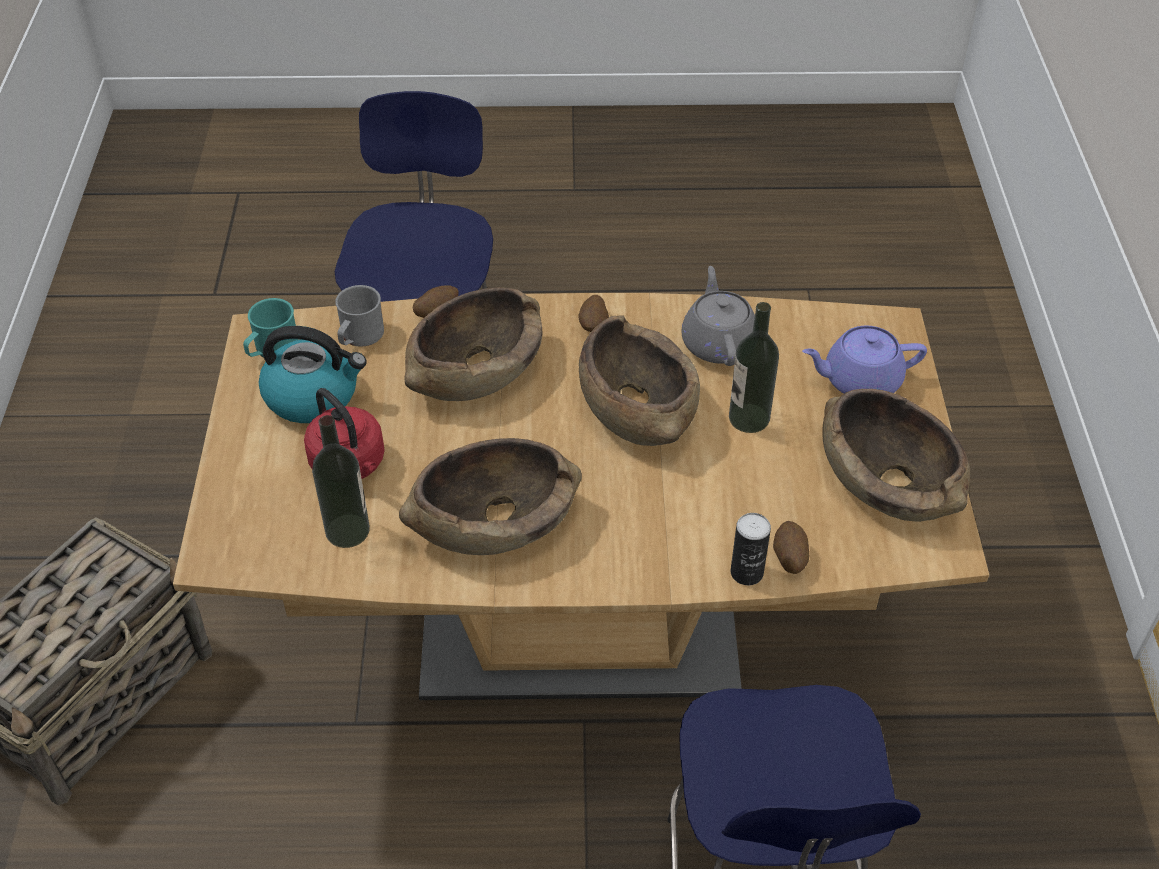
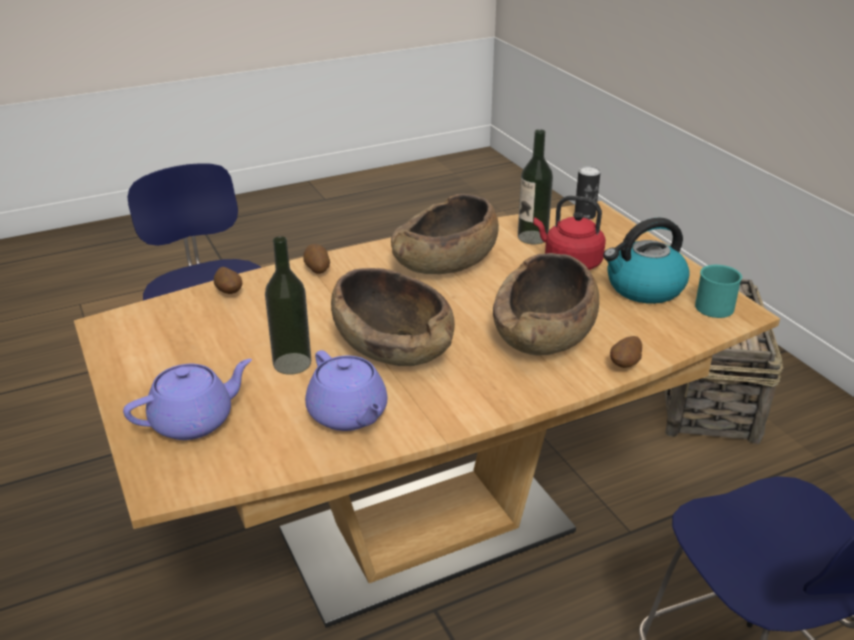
camera: 155 degrees right, 15 degrees down
(359, 337) = (663, 330): grey mug -> none
(593, 326) = (477, 395): potato -> potato (317, 270)
(718, 343) = (348, 415): grey teapot -> purple teapot
(746, 572) = (258, 279): can -> can (585, 215)
(888, 481) = (157, 352): brown bowl -> none

